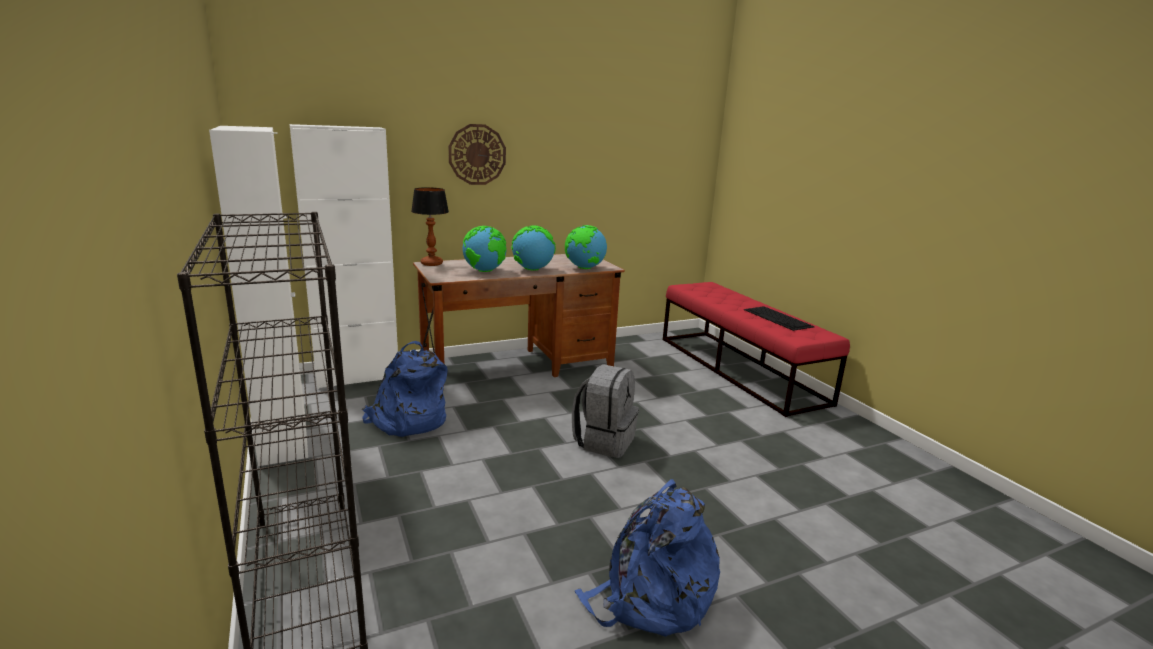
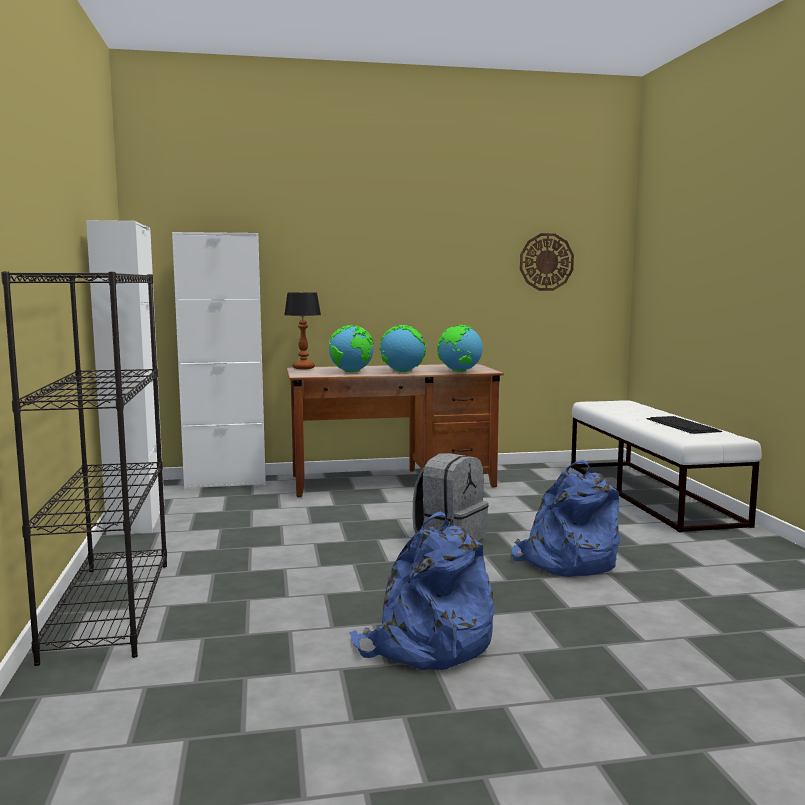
camera: 15 degrees right, 10 degrees down
(408, 421) = (257, 514): blue backpack -> blue backpack (566, 562)
(477, 154) = (354, 260): wall clock -> wall clock (546, 262)
(740, 369) = (650, 493): red bench -> white bench

